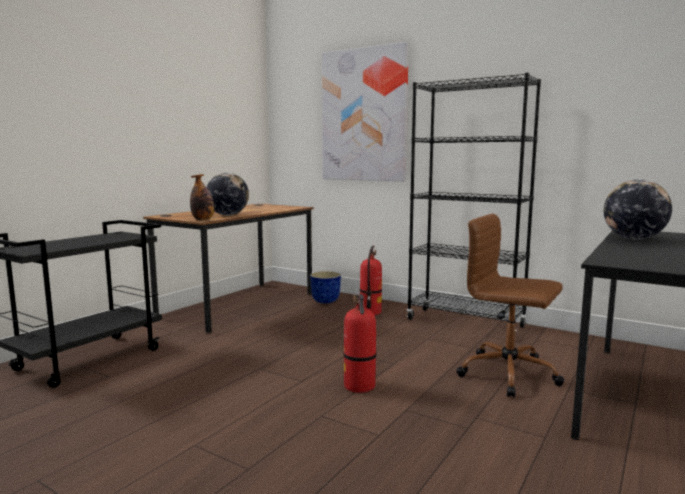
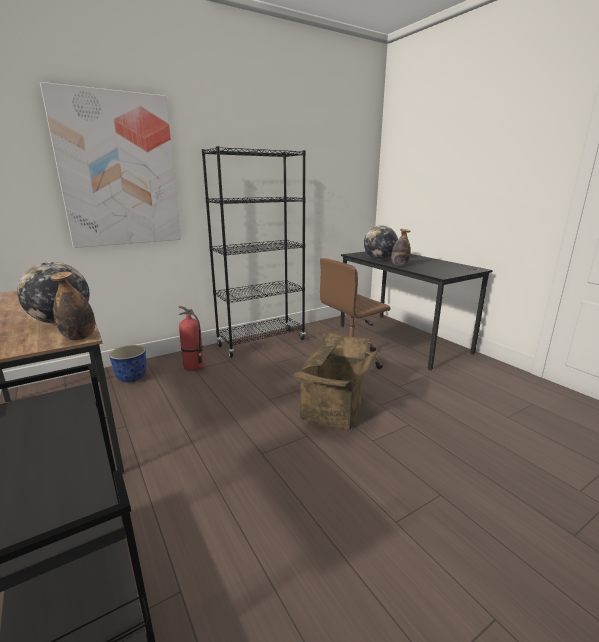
camera: 65 degrees left, 10 degrees up
(360, 386) = (335, 412): fire extinguisher -> cardboard box
(621, 246) = (399, 265): none -> bottle

